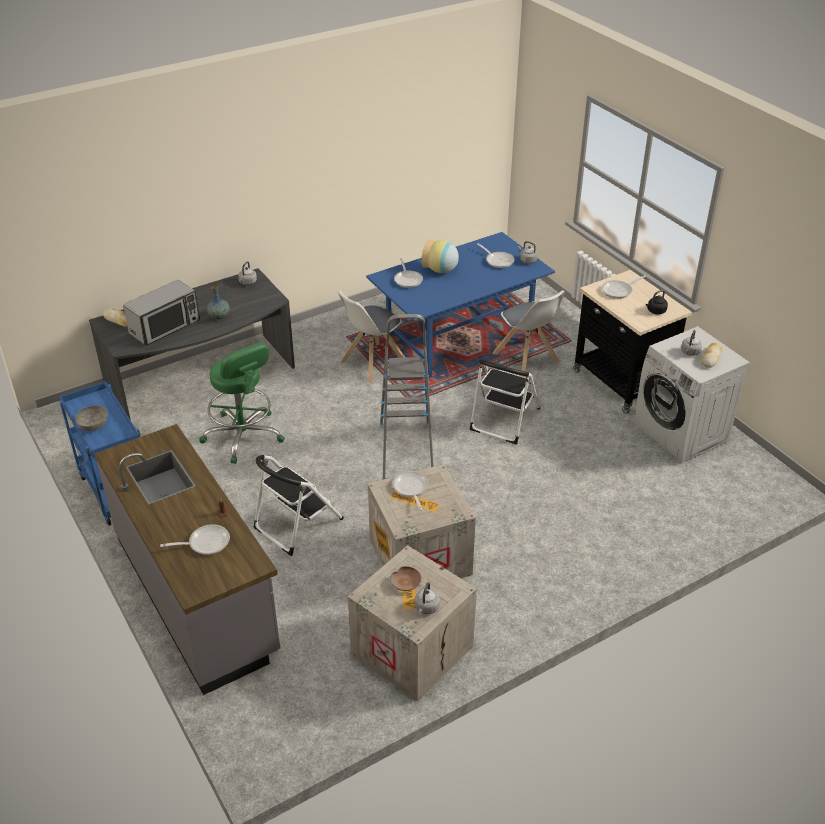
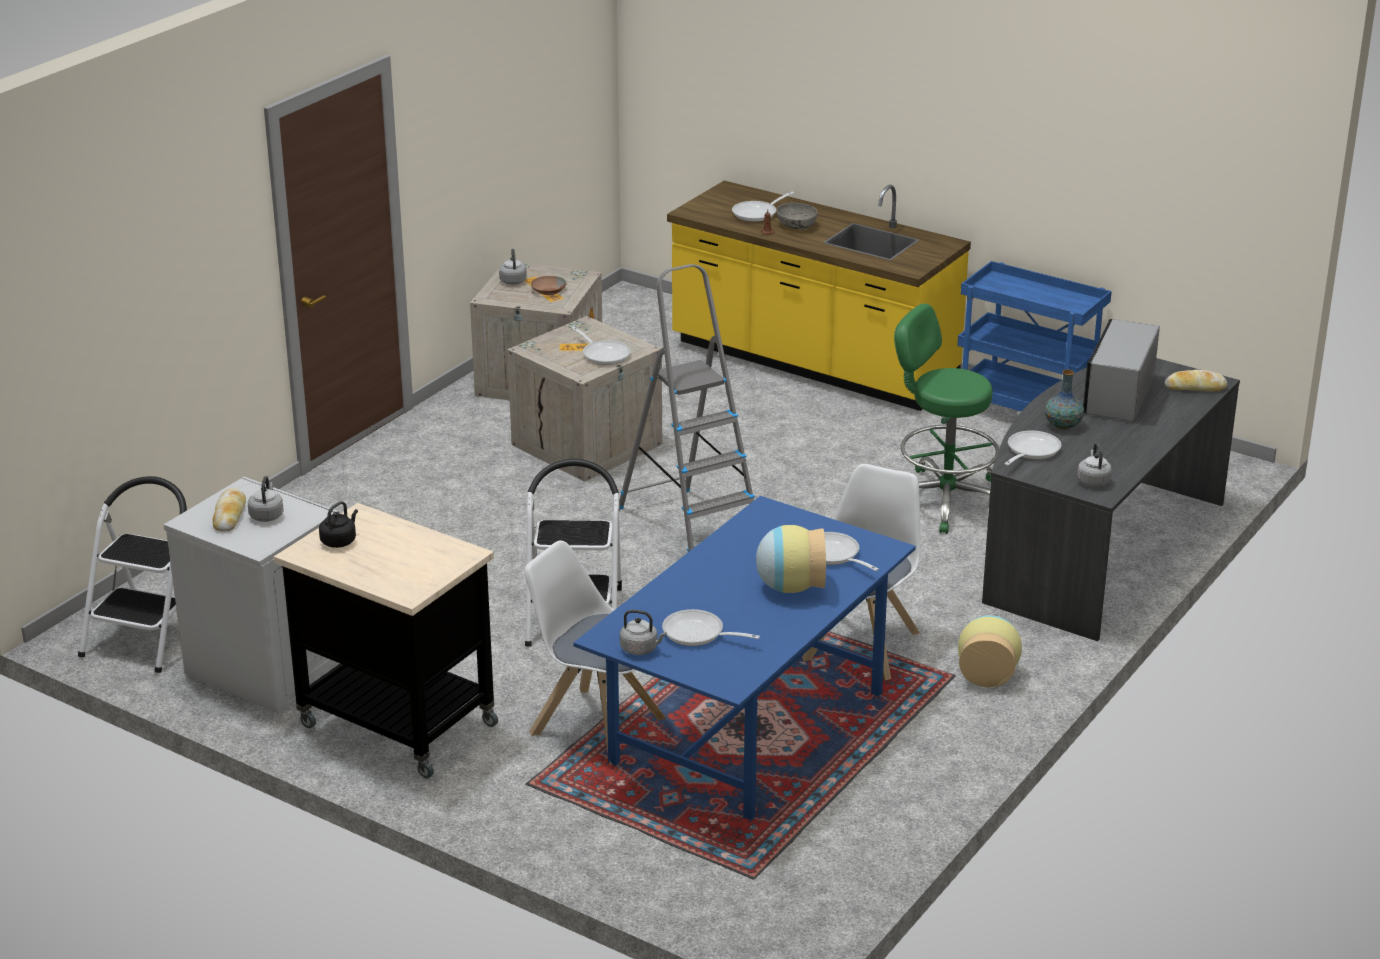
camera: 155 degrees right, 10 degrees down
(93, 425) = (1035, 291): grey bowl -> grey bowl (796, 226)
(197, 594) = (812, 363): grey counter -> yellow counter
(296, 524) = (767, 436): step ladder -> step ladder (150, 634)
(330, 334) = (987, 673): none -> vase
(619, 291) = (418, 562): frying pan -> frying pan (1030, 451)

